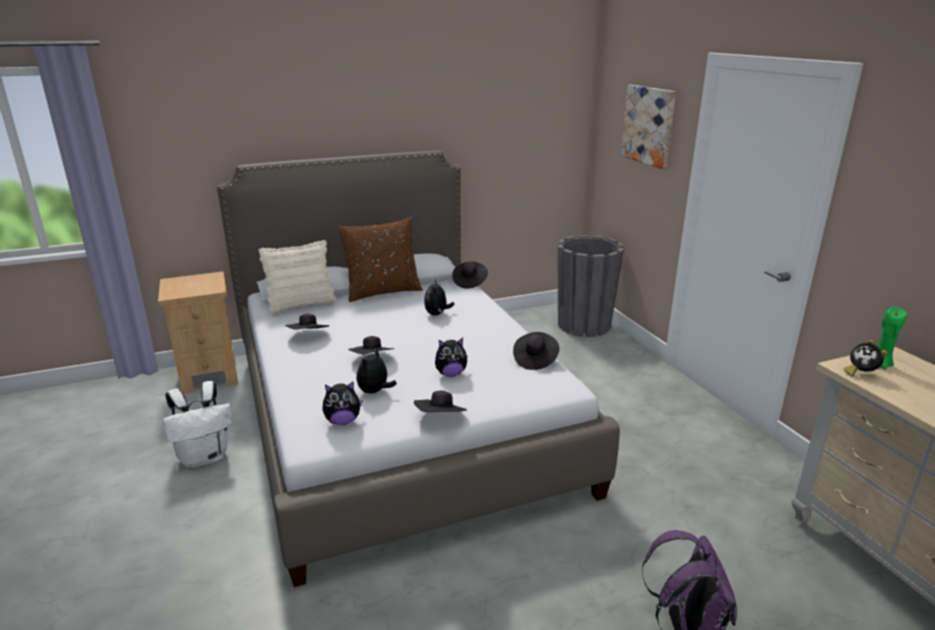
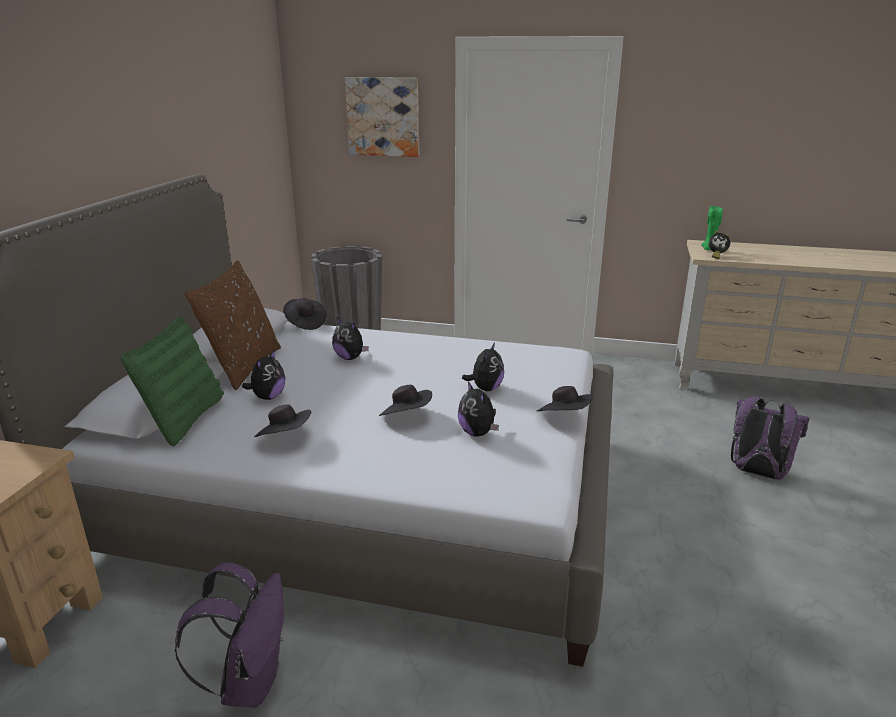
camera: 55 degrees left, 0 degrees up
(205, 457) = (249, 682): white backpack -> purple backpack
(301, 305) = (185, 420): beige pillow -> green pillow
(343, 421) = (517, 467): plush toy -> plush toy (268, 397)
(535, 360) = (507, 349): black hat -> none

